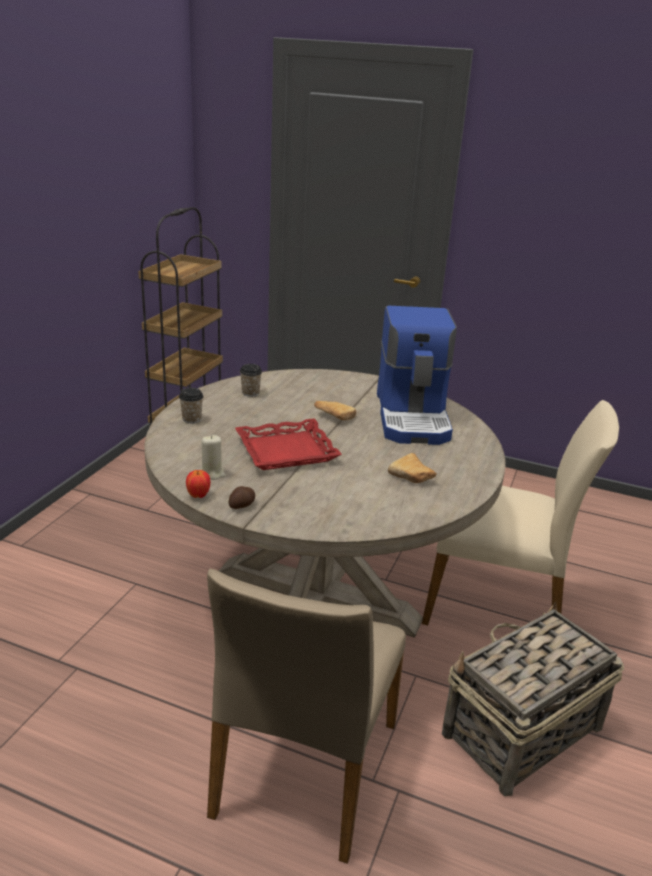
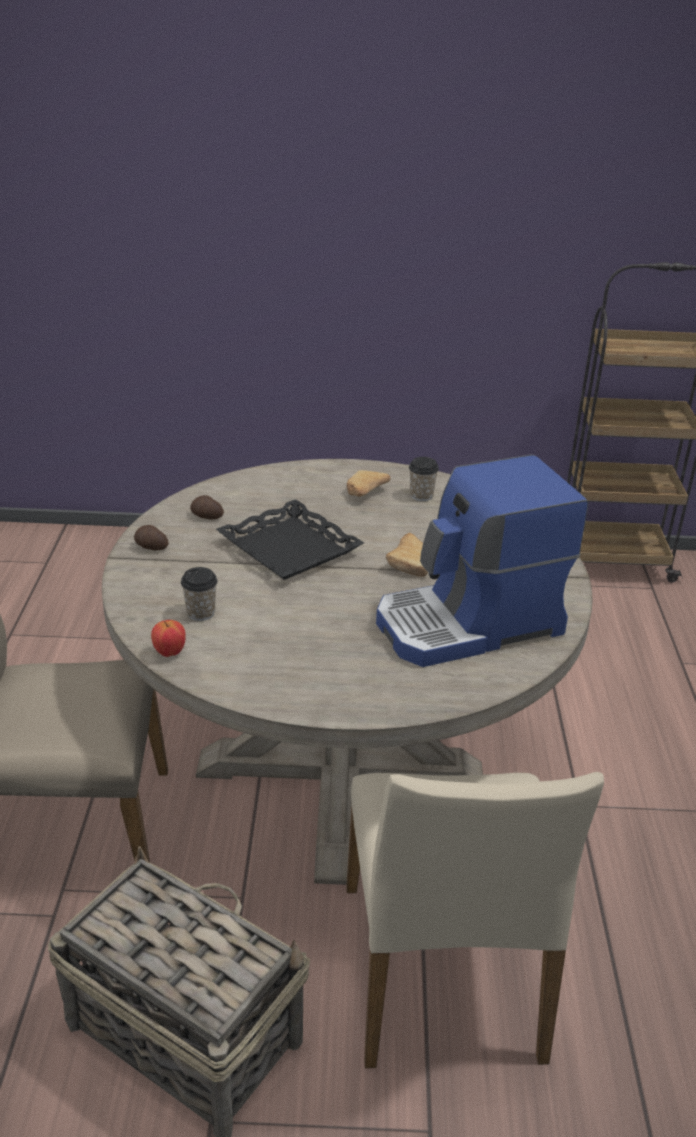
camera: 70 degrees right, 5 degrees up
(192, 419) = (318, 478): cup -> cup (200, 613)
(198, 495) = (156, 520): apple -> apple (169, 653)
(212, 473) = (206, 517): beige candle -> potato
(286, 451) = (288, 548): red tray -> black tray
(413, 477) = (286, 648): bread -> bread (363, 493)

